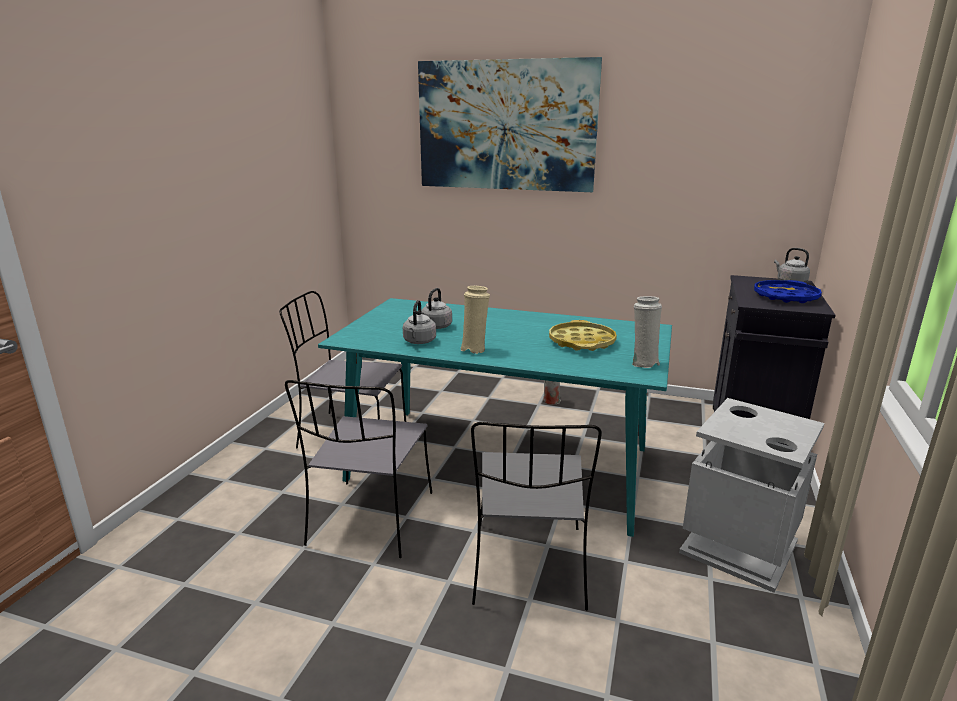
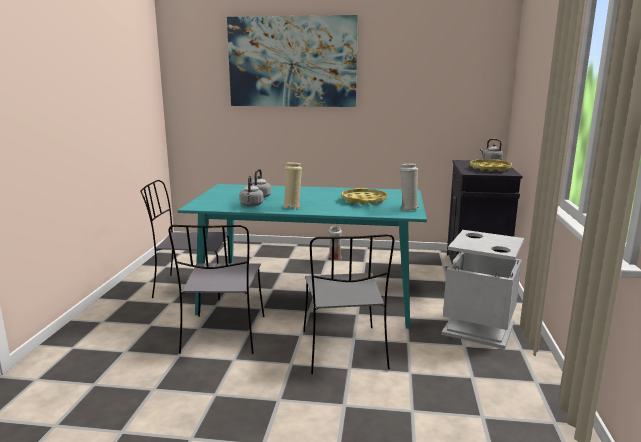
camera: 10 degrees left, 5 degrees down
(785, 297) = (490, 169): blue tray -> yellow tray

